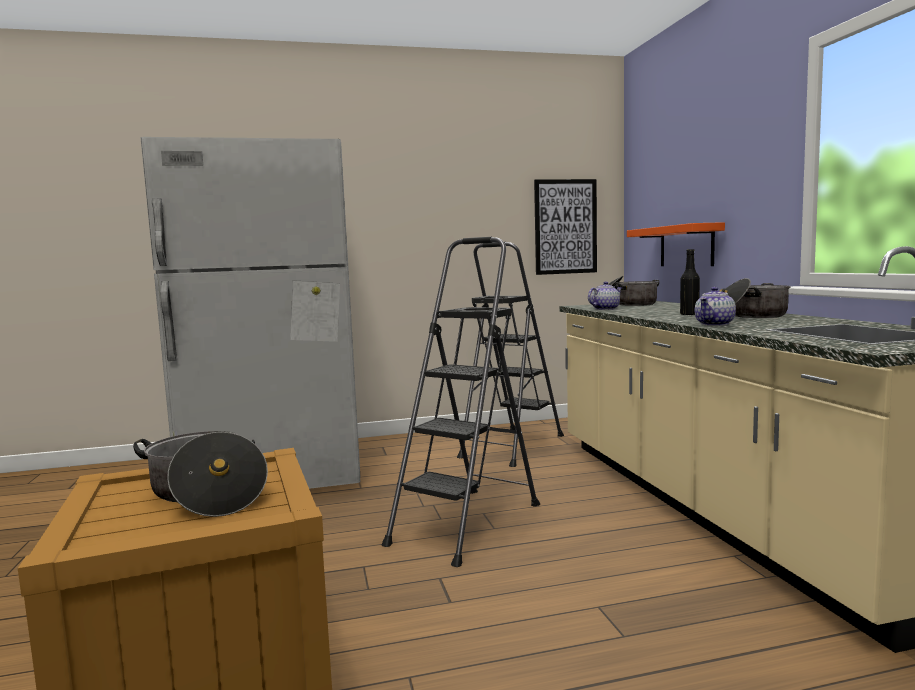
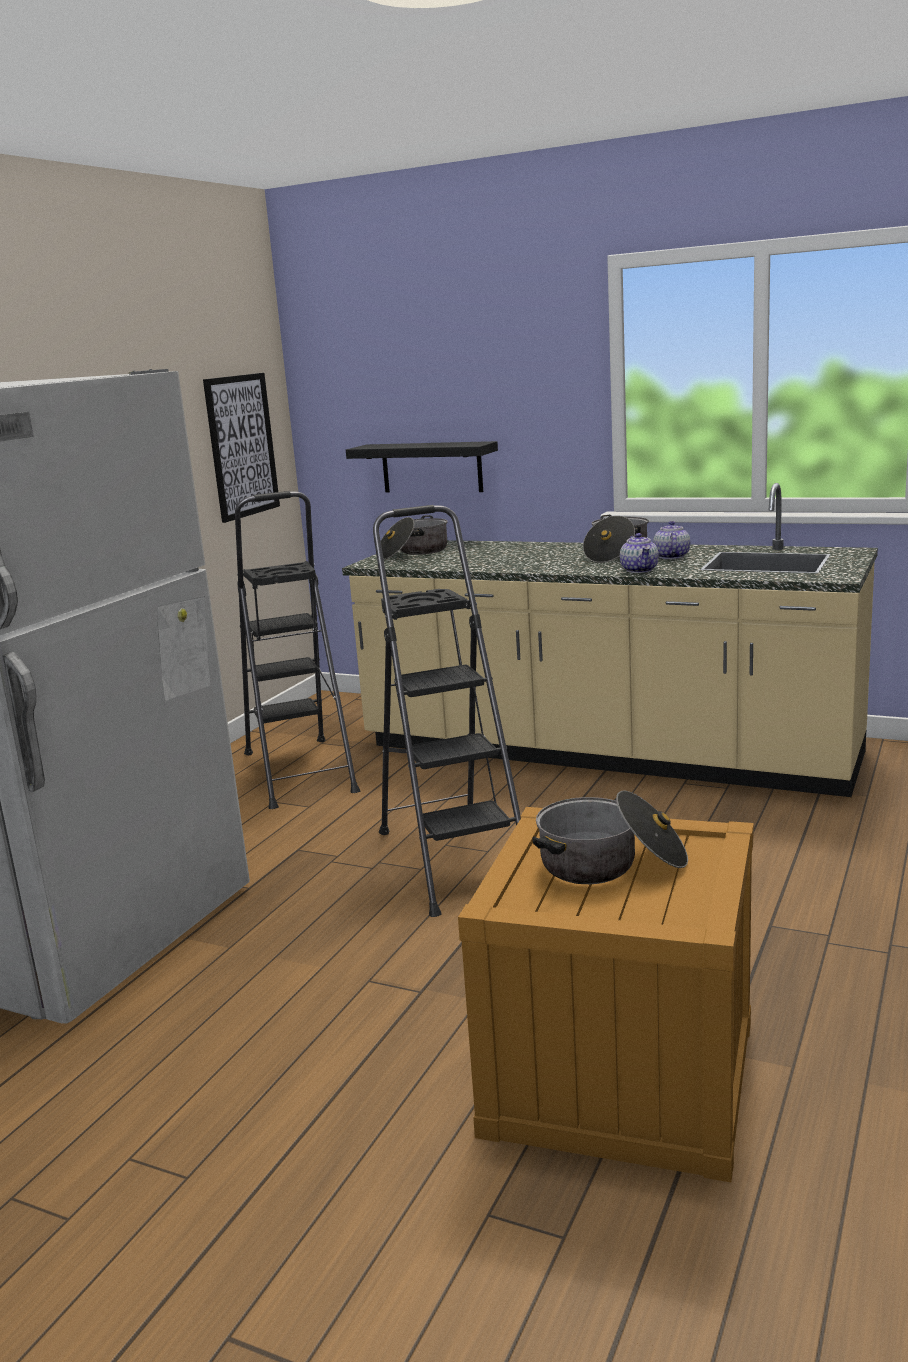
camera: 50 degrees left, 10 degrees up
(605, 309) = (431, 565): teapot -> teapot (671, 556)
(686, 246) = (431, 467): orange shelf -> black shelf
(689, 314) = (558, 560): black bottle -> none

